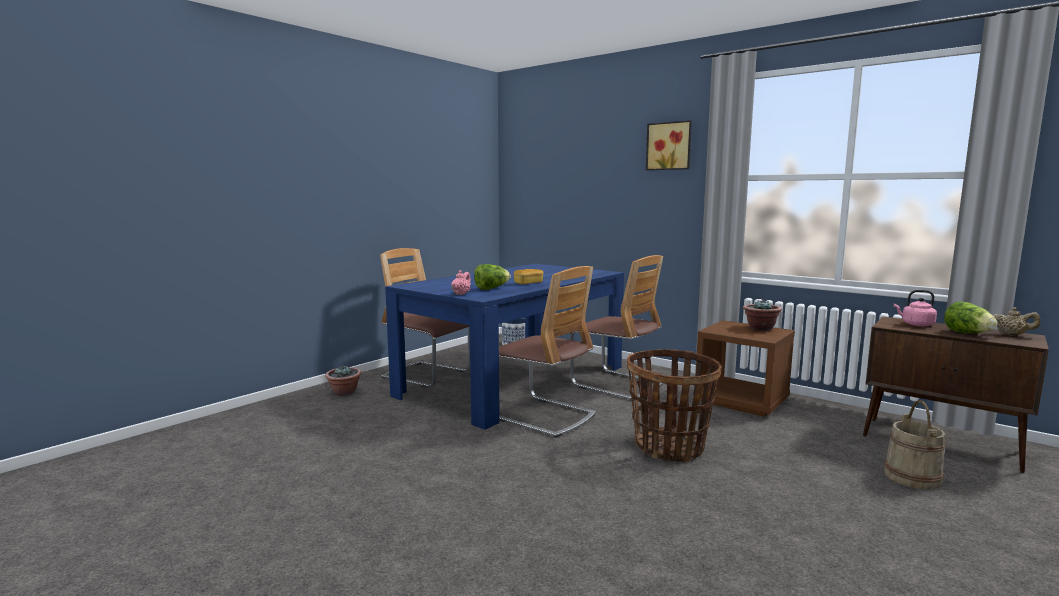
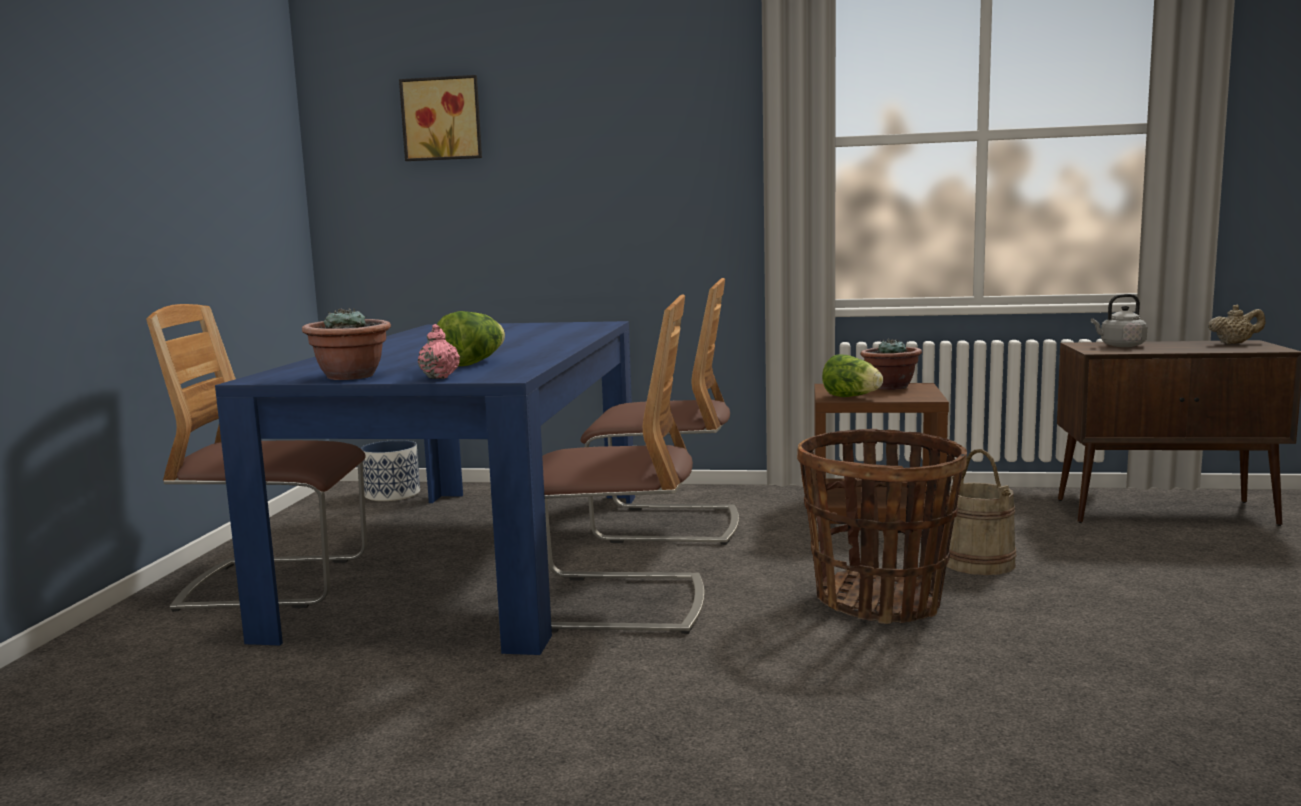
camera: 30 degrees left, 0 degrees up
(344, 393) = (114, 664): potted plant -> potted plant (351, 376)
(528, 283) = (518, 349): bread -> none
(669, 146) = (682, 89): picture -> picture (442, 119)
(911, 477) = (1199, 560): beige bucket -> beige bucket (977, 562)
(915, 324) = (1120, 346): pink kettle -> grey kettle
(968, 333) = (1194, 347): lettuce -> lettuce (851, 397)

